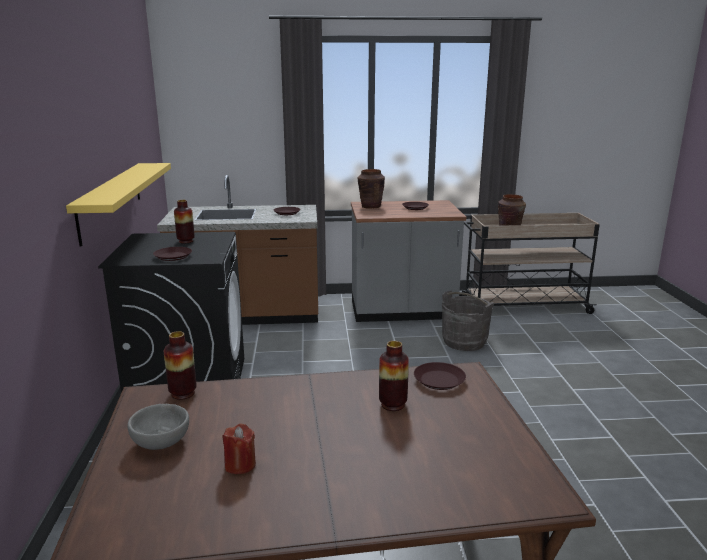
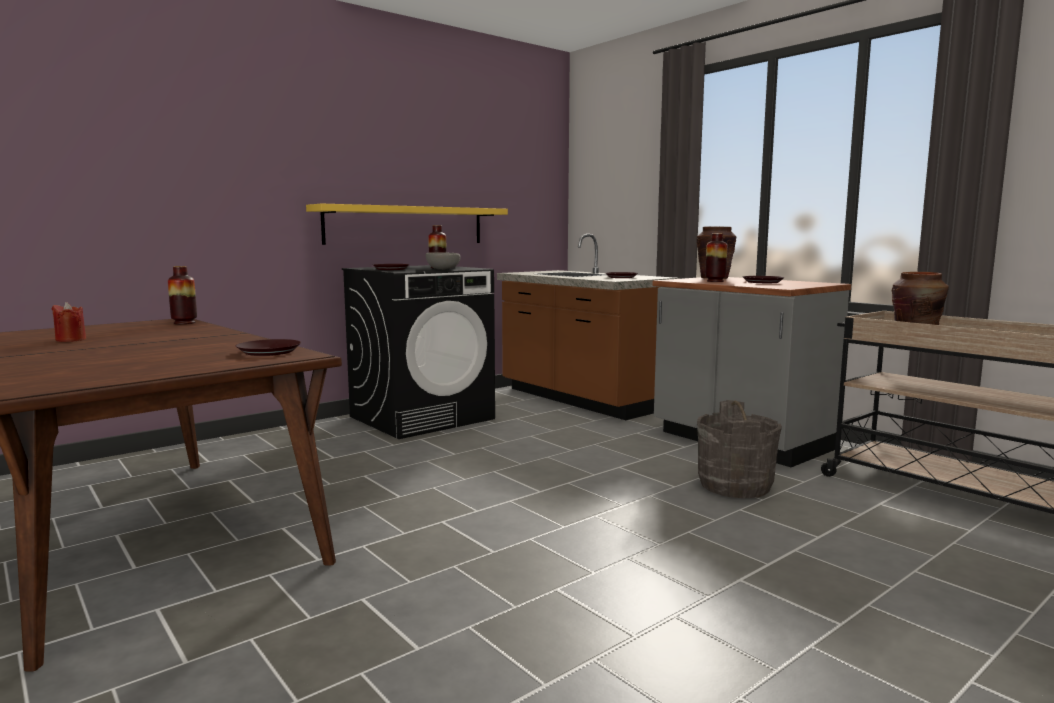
camera: 55 degrees right, 10 degrees down
(160, 442) = (102, 328): grey bowl -> grey bowl (442, 269)
(392, 405) = (199, 349): vase -> vase (715, 281)

